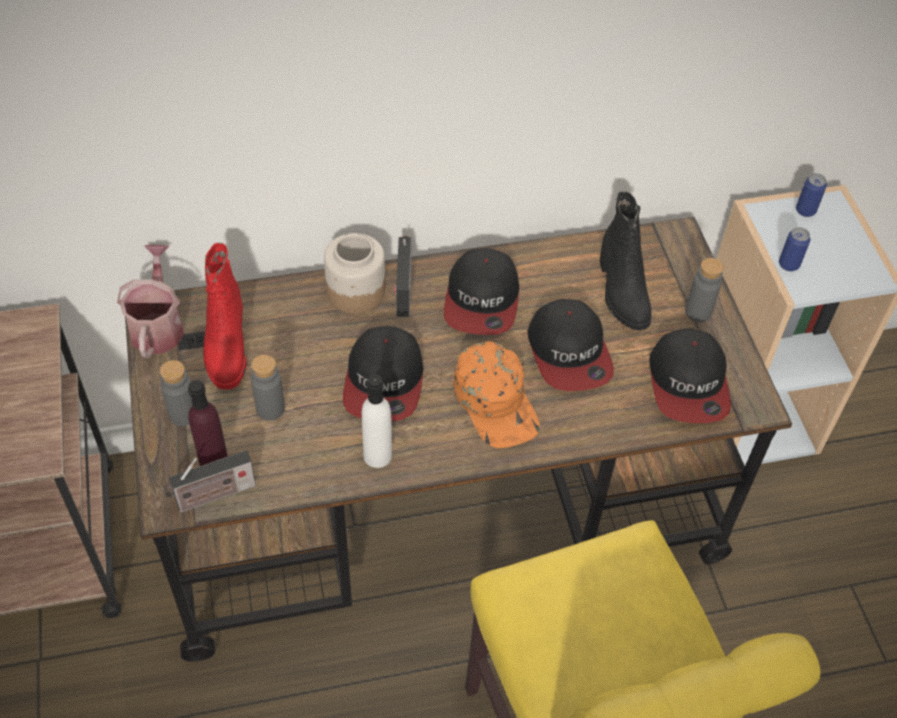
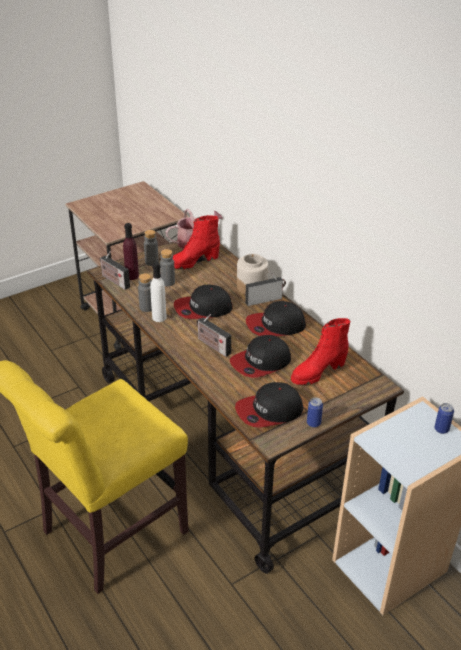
camera: 70 degrees right, 15 degrees down
(496, 402) = (212, 345): orange cap -> radio
(621, 293) = (317, 372): black boot -> red boot
(698, 312) = (326, 405): grey bottle -> grey bottle (146, 307)
(788, 264) = (385, 428): can -> can (313, 423)

